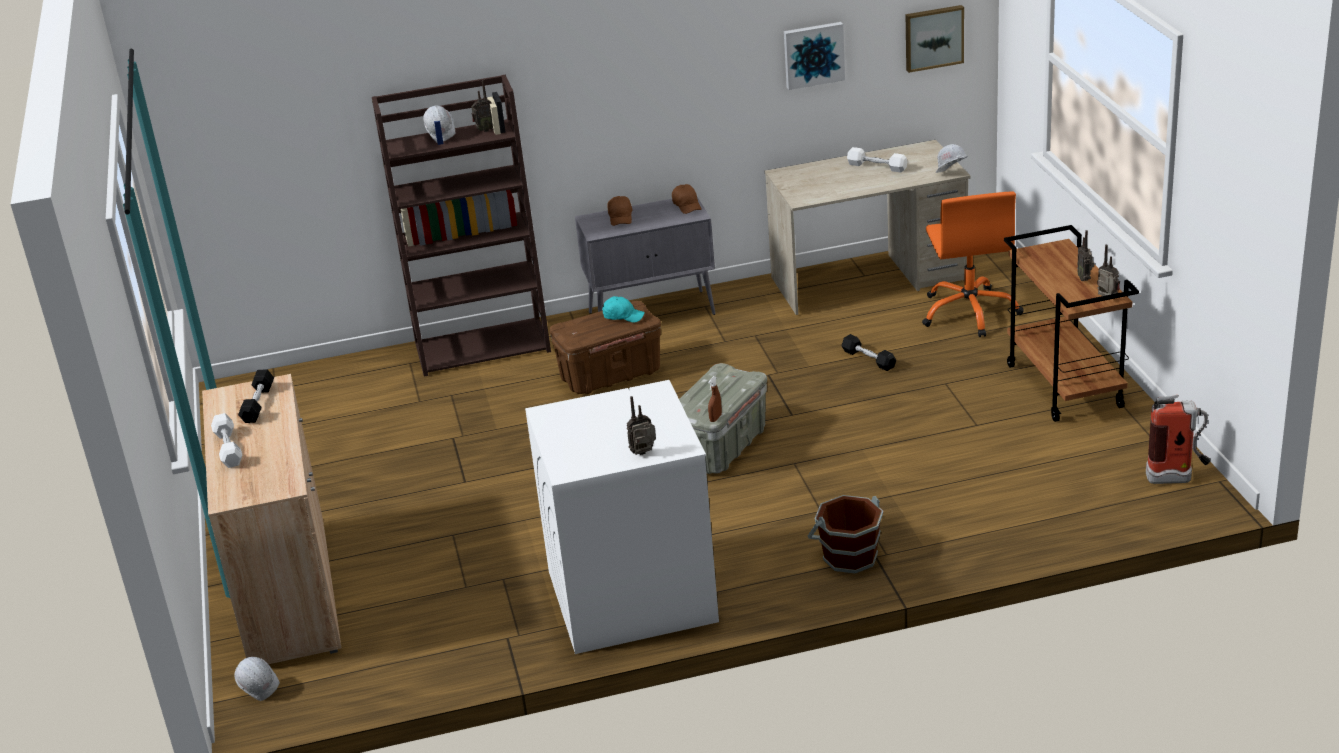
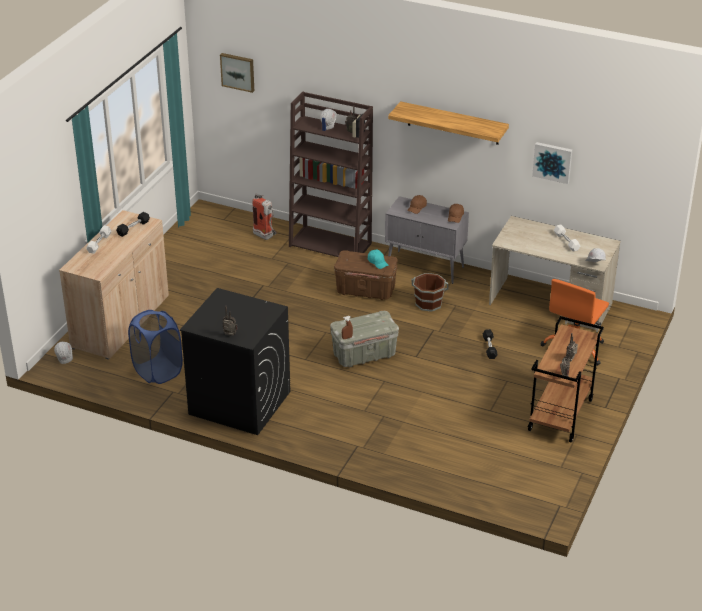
camera: 35 degrees right, 5 degrees up
(443, 624) = (157, 371): none -> blue laundry basket
(630, 597) = (239, 402): white washing machine -> black washing machine
(645, 52) = (453, 123): none -> shelf
(849, 556) = (347, 439): brown bucket -> brown bucket (428, 303)
(933, 37) = (630, 180): picture -> picture (238, 71)
(1177, 478) = (542, 492): fire extinguisher -> fire extinguisher (266, 237)

